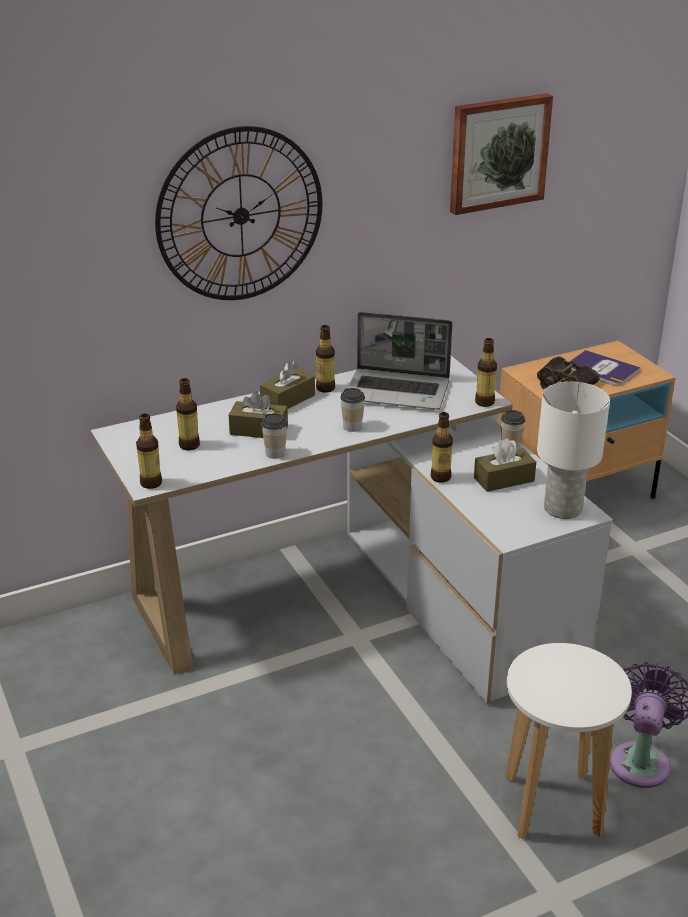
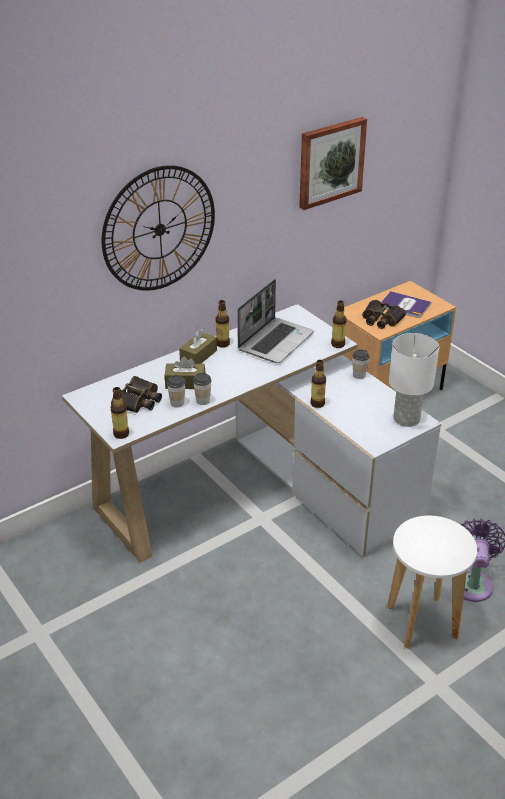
camera: 10 degrees left, 5 degrees up
(189, 445) = (139, 400): bottle -> binoculars
(352, 427) = (251, 373): cup -> cup (177, 403)
(398, 391) = (275, 341): laptop -> laptop turned 60 degrees counterclockwise
(504, 479) = (361, 400): brown tissue box -> none

